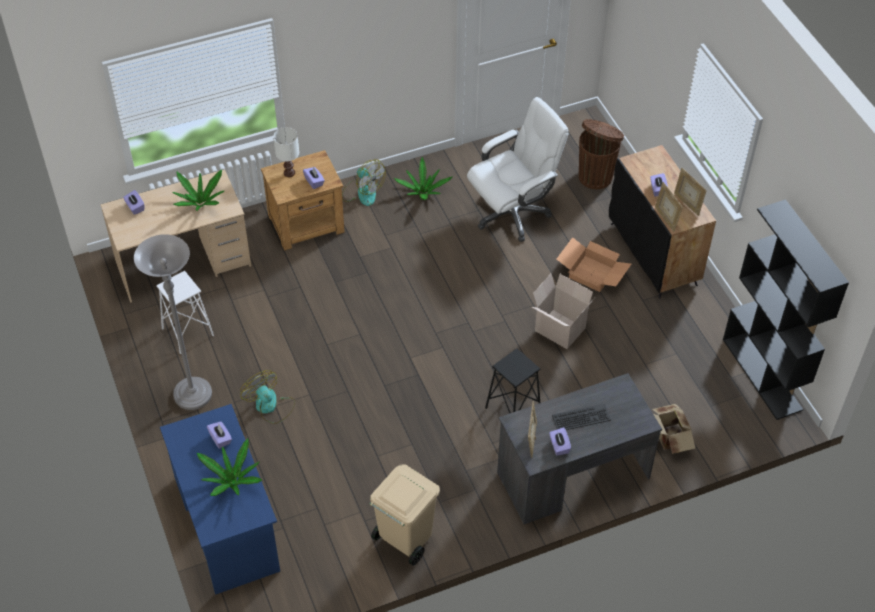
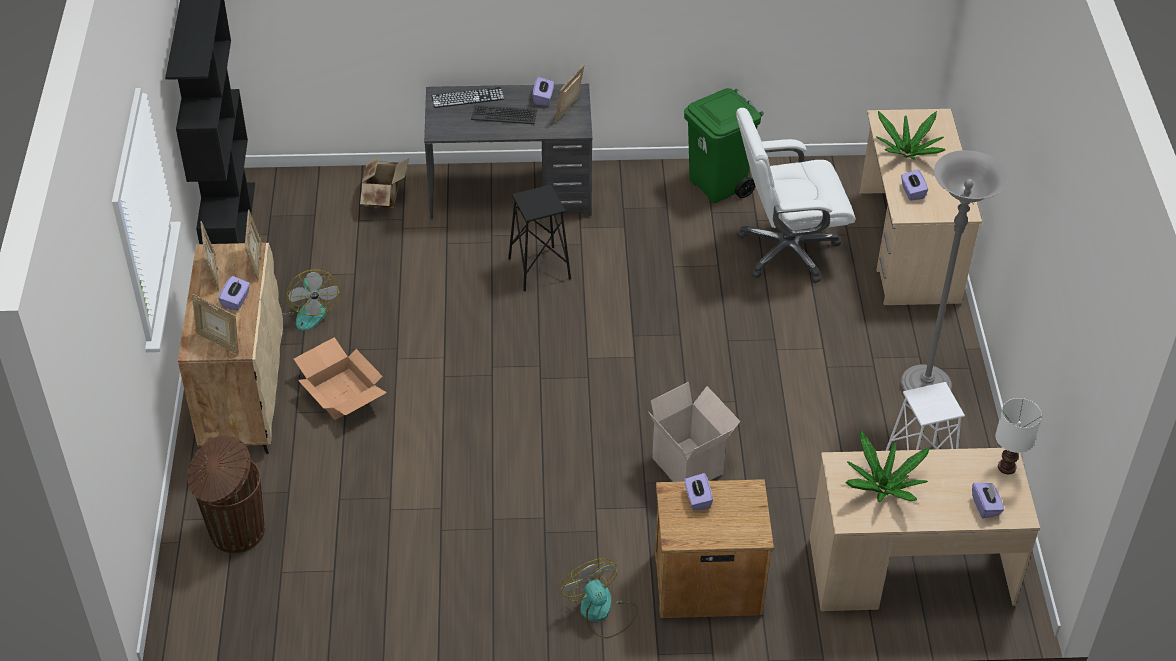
camera: 160 degrees left, 5 degrees down
(226, 523) = (908, 247): blue desk -> beige desk
(270, 406) = (829, 348): fan -> fan (309, 310)
(290, 173) = (730, 525): white table lamp -> white table lamp (1006, 467)
(404, 539) = (718, 186): beige trash can -> green trash can
(423, 192) = (507, 584): potted plant -> none
(512, 213) = (394, 510): white office chair -> white office chair (786, 251)
(558, 330) = (431, 338): cardboard box -> cardboard box (690, 465)
(621, 427) = (467, 97): none -> keyboard
(647, 162) = (219, 341): none -> picture frame
(654, 254) = (243, 395): black cabinet -> beige cabinet

